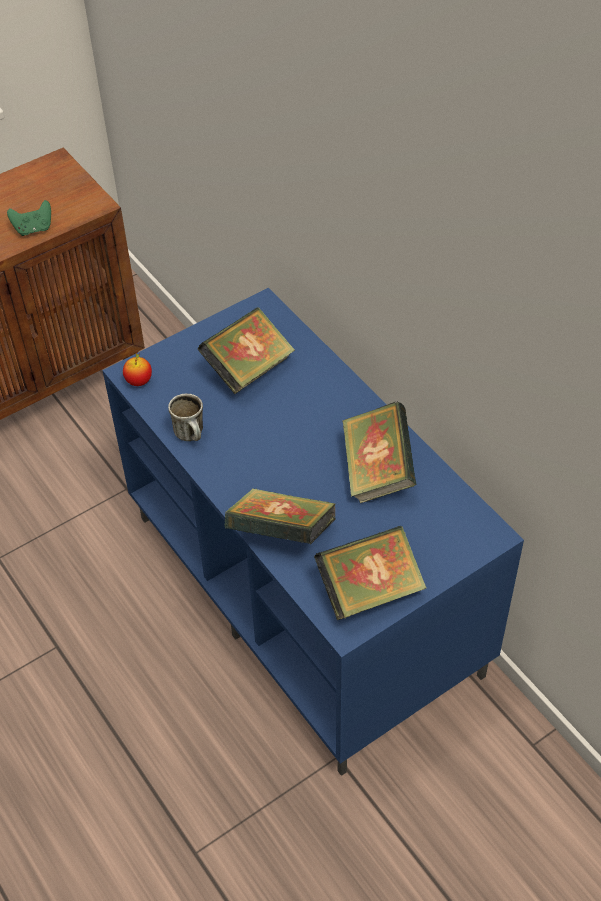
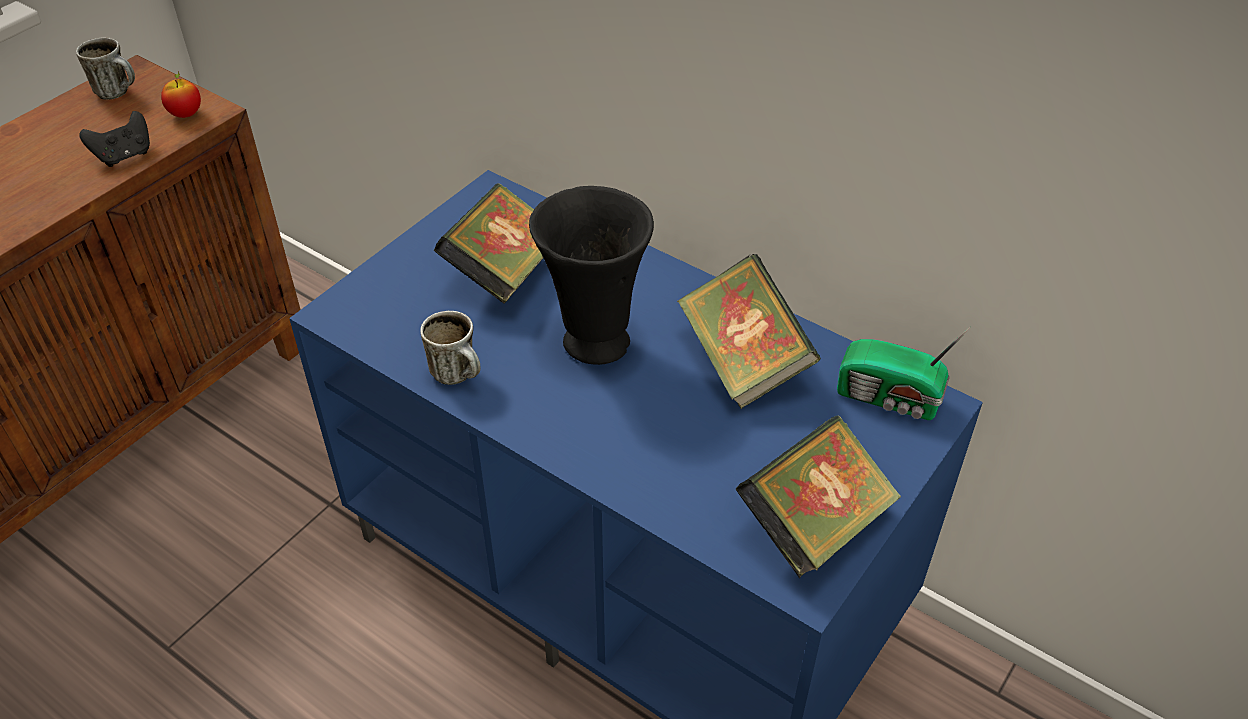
camera: 20 degrees left, 5 degrees down
(33, 229) = (125, 156): green game controller -> black game controller
(43, 177) = (119, 92): none -> mug
(139, 381) = (351, 321): apple -> apple (186, 114)
(281, 534) = (650, 478): book -> none
(285, 434) = (593, 342): none -> black vase
(462, 522) = (891, 398): none -> radio

